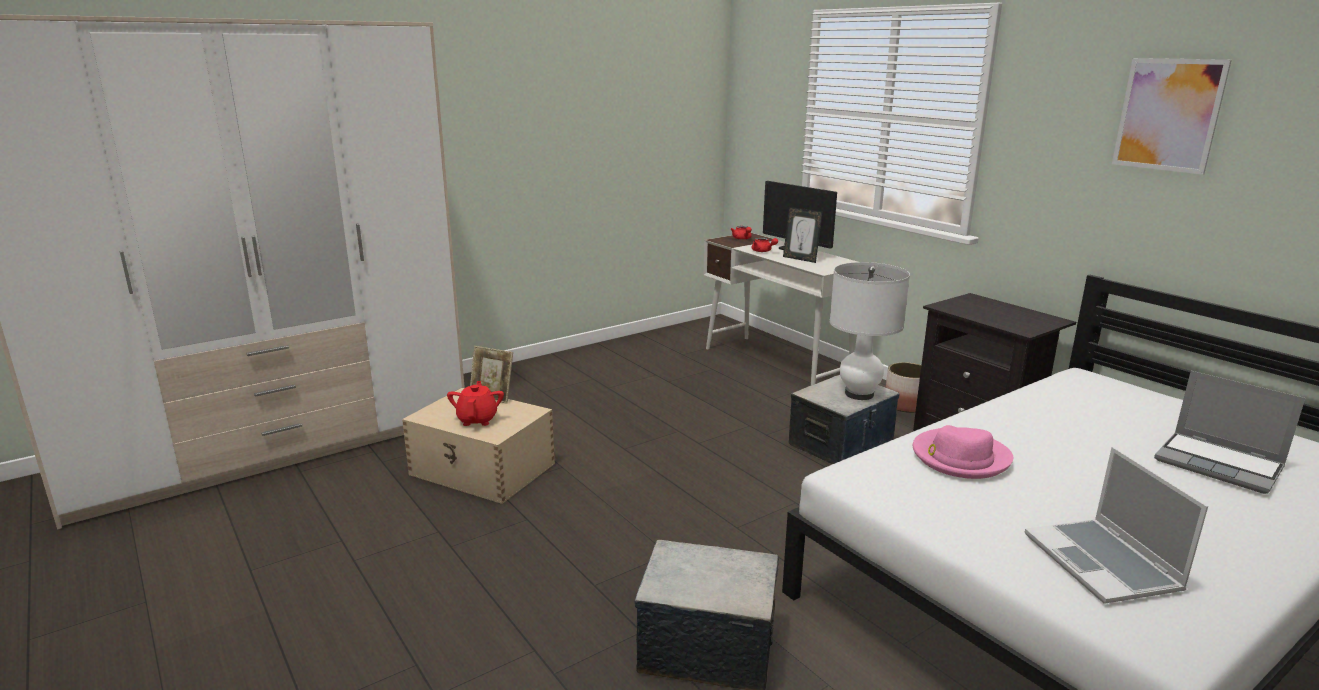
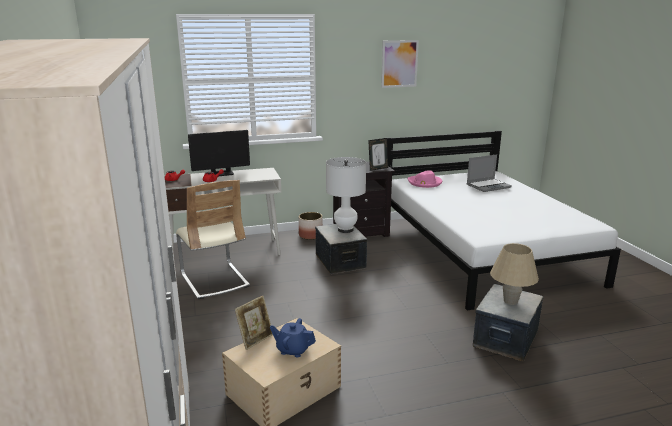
camera: 70 degrees left, 0 degrees up
(477, 419) = (293, 350): red teapot -> blue teapot
(696, 377) = (214, 280): none -> beige chair
(712, 575) = (510, 301): none -> beige table lamp
(800, 259) = (242, 176): picture frame -> picture frame (378, 168)
(959, 457) = (471, 217): pink hat -> pink hat (424, 183)
(1103, 564) = (551, 219): laptop -> none

